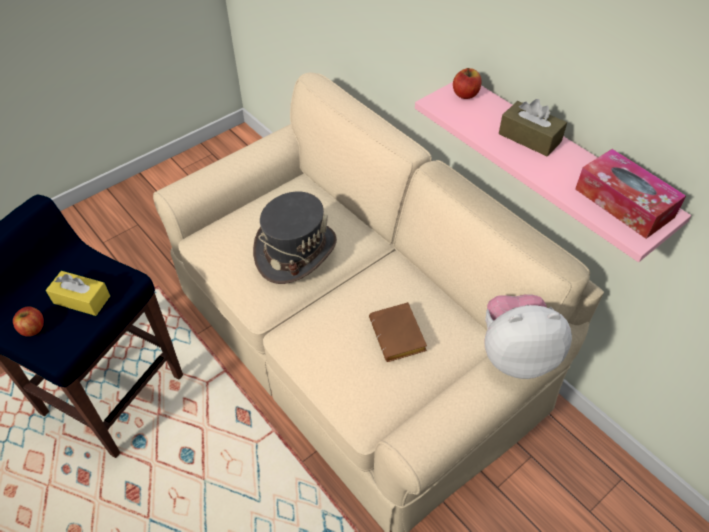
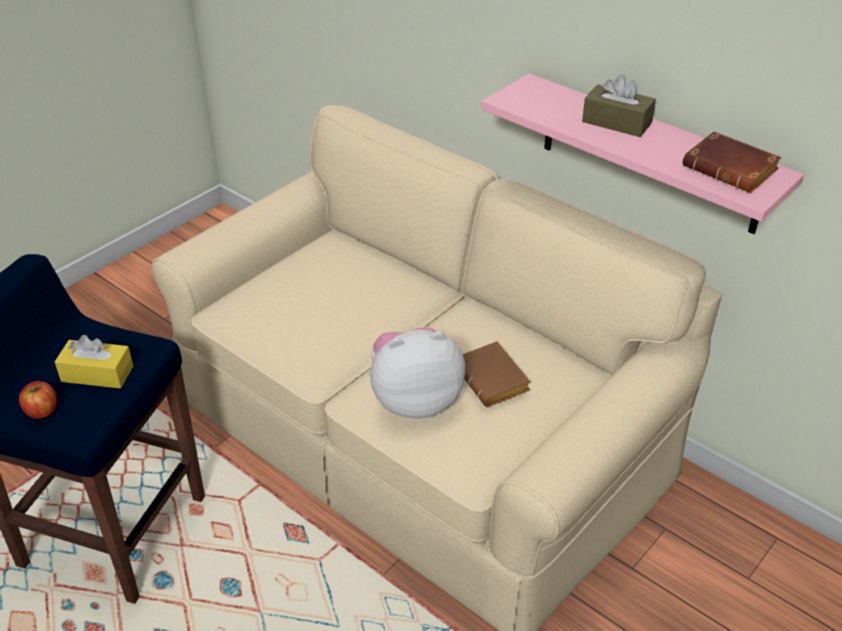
camera: 10 degrees left, 10 degrees down
(295, 251) = (345, 307): grey hat -> none
(465, 94) = (535, 90): apple -> none
(516, 354) = (637, 374): plush toy -> plush toy (414, 400)
(624, 203) = (732, 169): tissue box -> brown book

